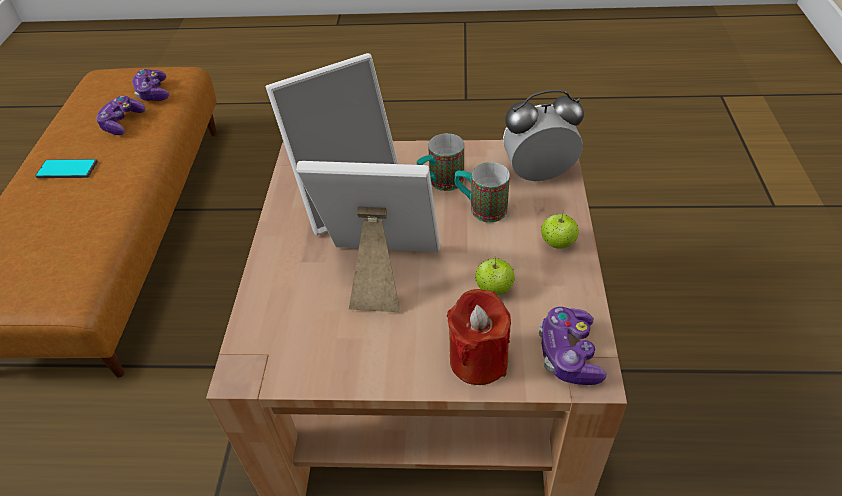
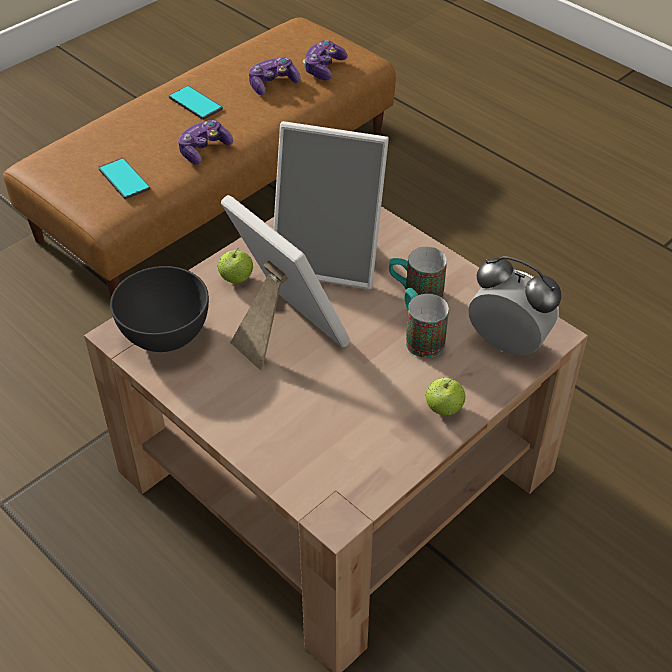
camera: 40 degrees right, 0 degrees up
(61, 261) = (124, 179): none -> phone
(286, 343) = (166, 335): none -> grey bowl
(478, 360) = (272, 444): red candle -> none
(494, 289) = (347, 405): apple -> apple (236, 279)
(569, 354) = (339, 491): game controller -> game controller (204, 150)

